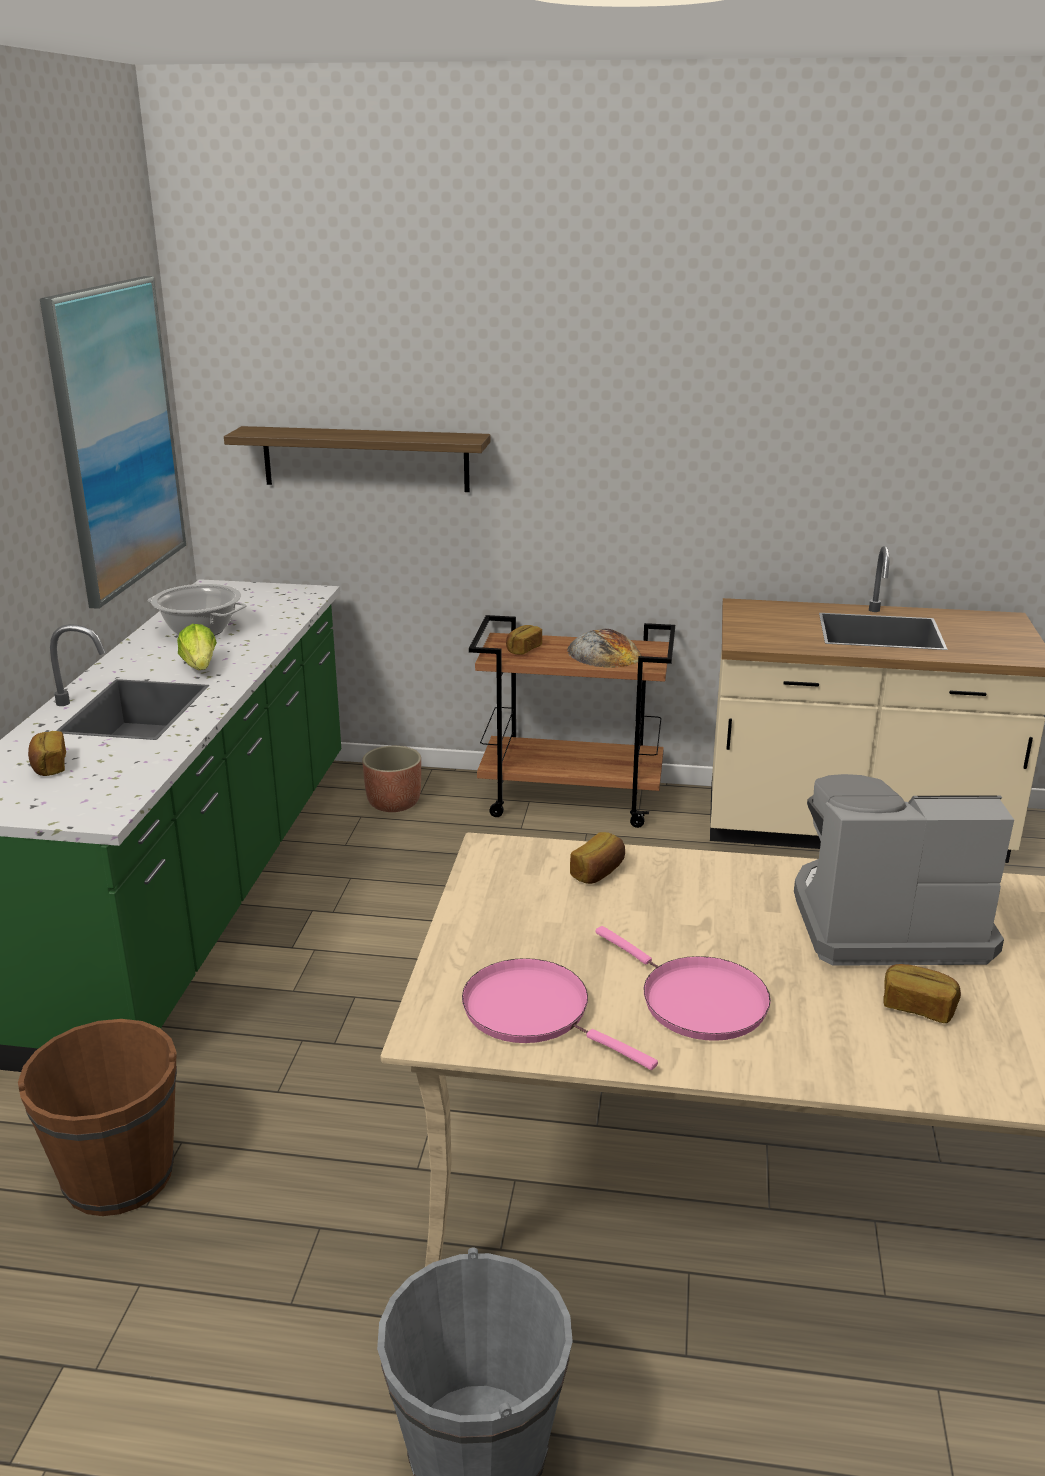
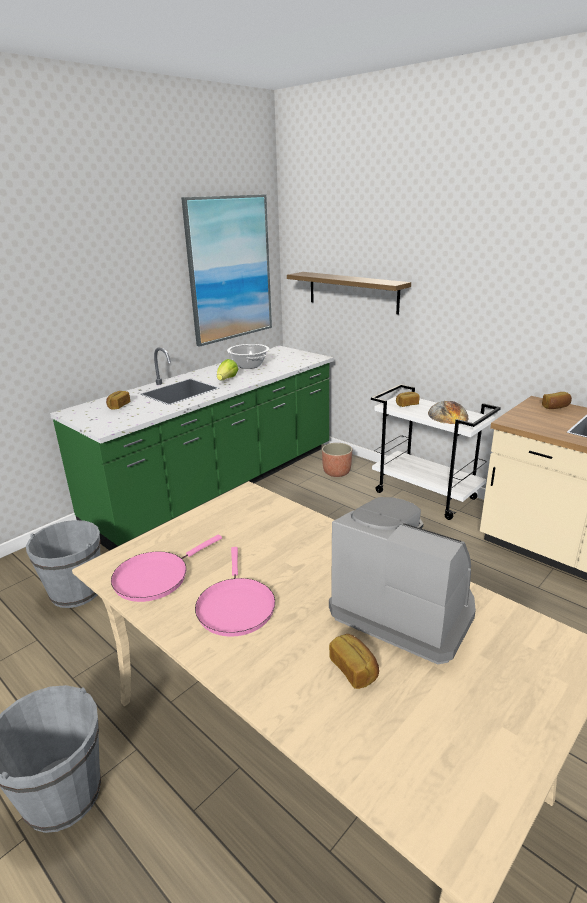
camera: 35 degrees right, 0 degrees up
(118, 1175) = (76, 591): brown bucket -> grey bucket
(533, 1012) = (155, 577): pink frying pan -> pink frying pan turned 120 degrees counterclockwise
(573, 800) = (426, 495): brown cart -> white cart
(599, 872) = (281, 520): bread -> bread (556, 407)

